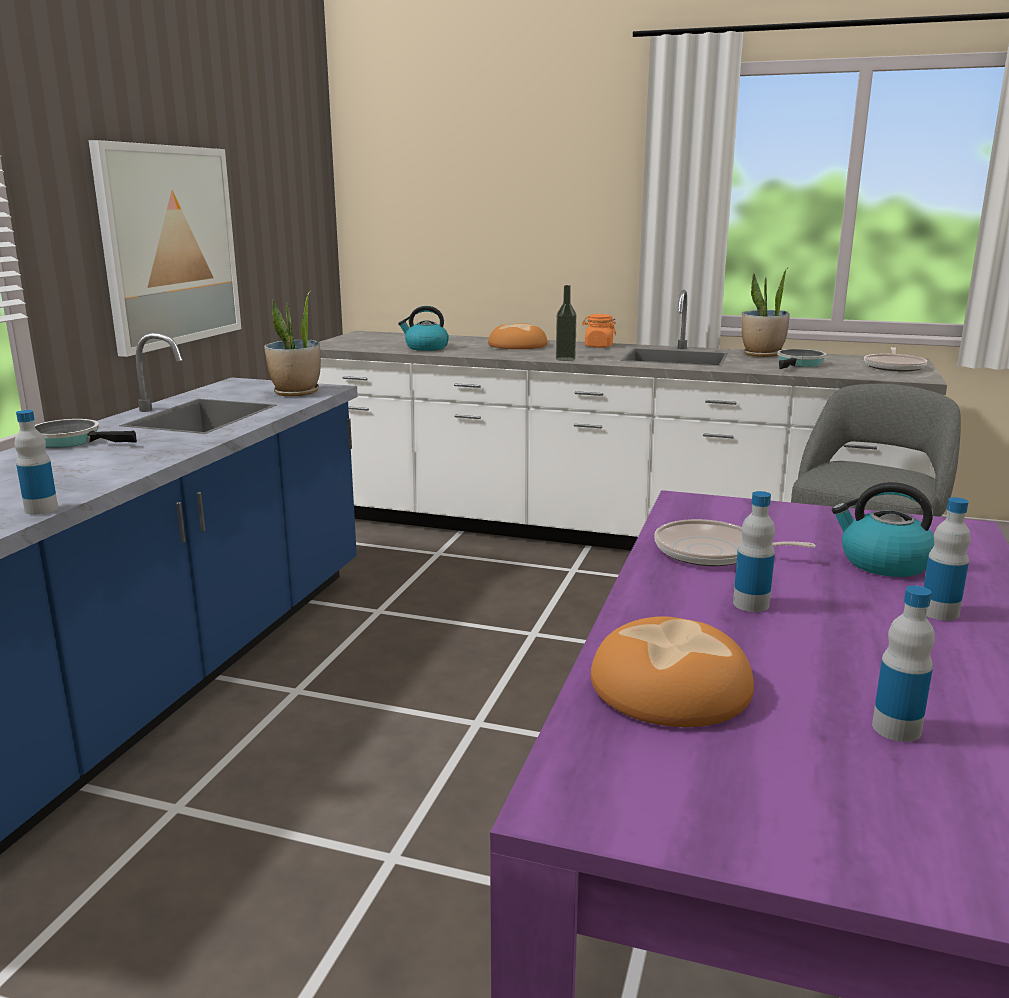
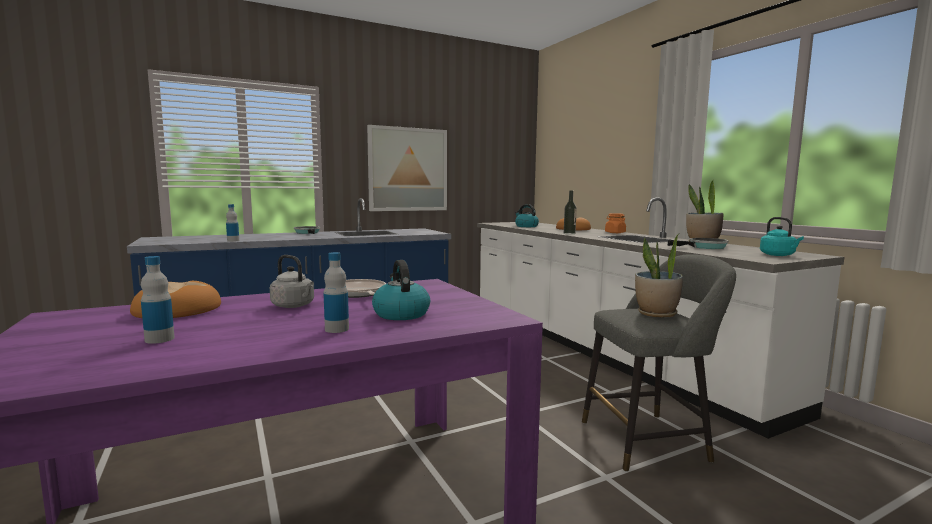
camera: 45 degrees right, 10 degrees down
(296, 393) = (421, 232): potted plant -> potted plant (656, 314)
(751, 604) = (294, 306): bottle -> grey kettle
(894, 367) = (779, 255): frying pan -> turquoise kettle

